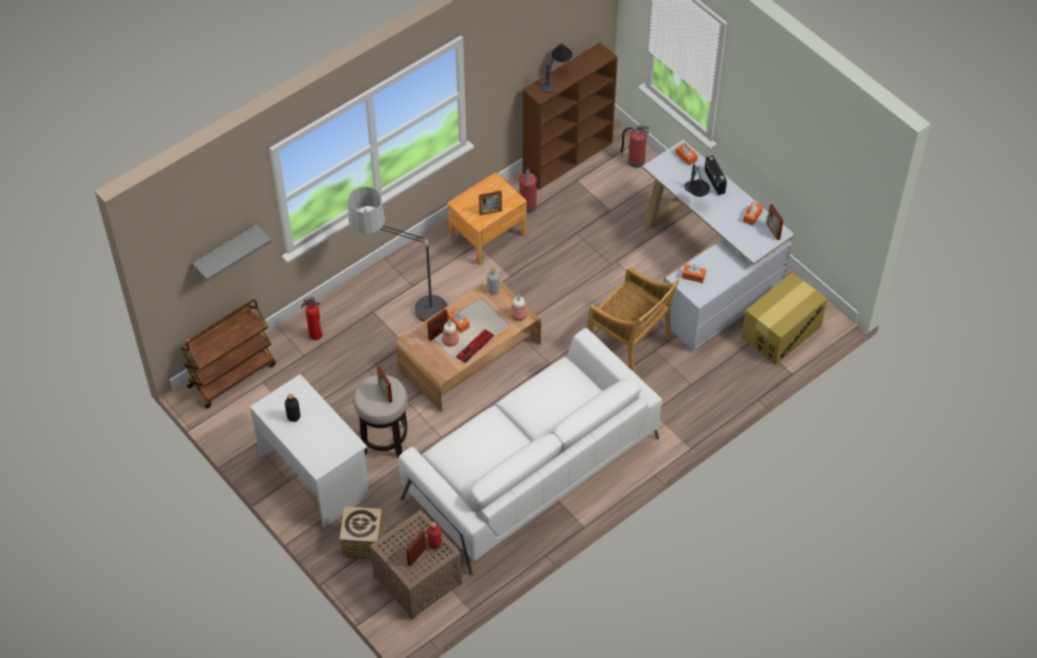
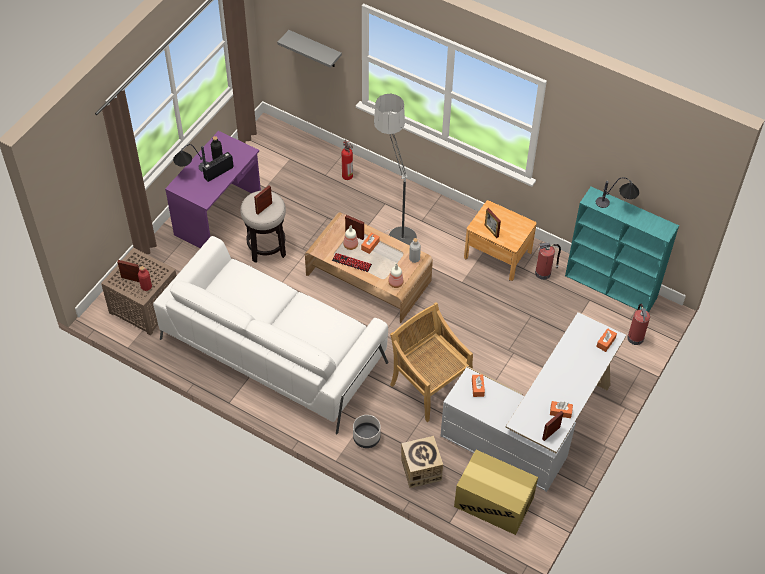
camera: 70 degrees right, 0 degrees up
(232, 375) = (289, 139): brown cart -> none
(315, 474) = (219, 215): white desk -> purple desk
(363, 542) = (168, 262): cardboard box -> cardboard box (421, 470)
(568, 158) = (611, 287): brown bookcase -> turquoise bookcase
(630, 343) = (429, 386): beige chair -> beige chair turned 120 degrees clockwise
(672, 414) = (366, 437): none -> grey planter
(695, 198) = (559, 361): table lamp -> table lamp (192, 172)
(714, 182) = (587, 371): radio -> radio (218, 172)

